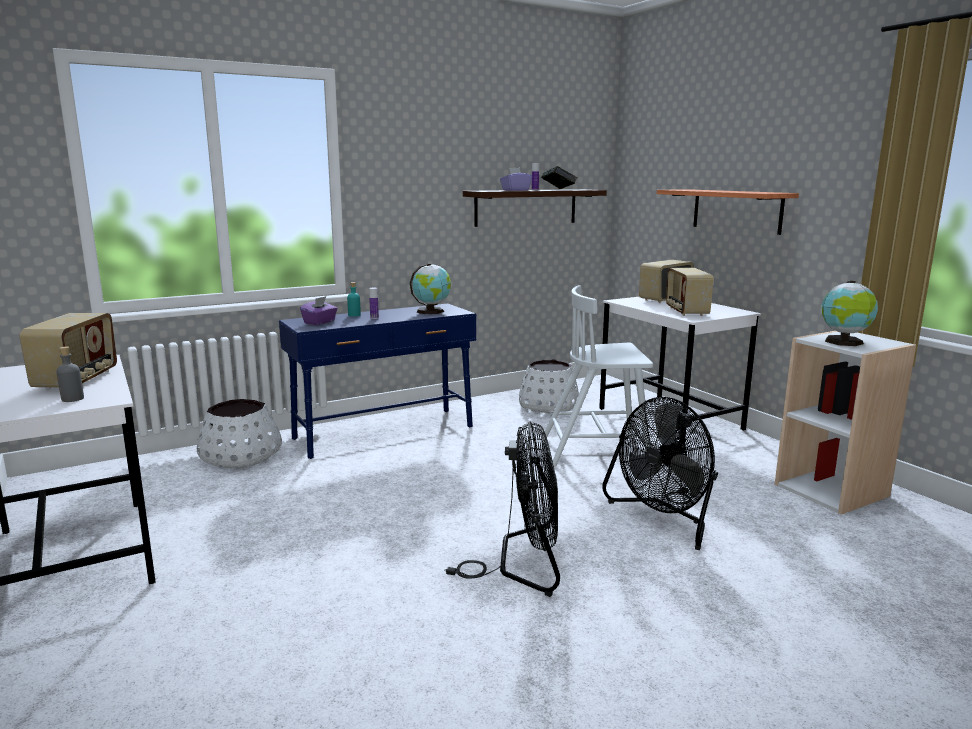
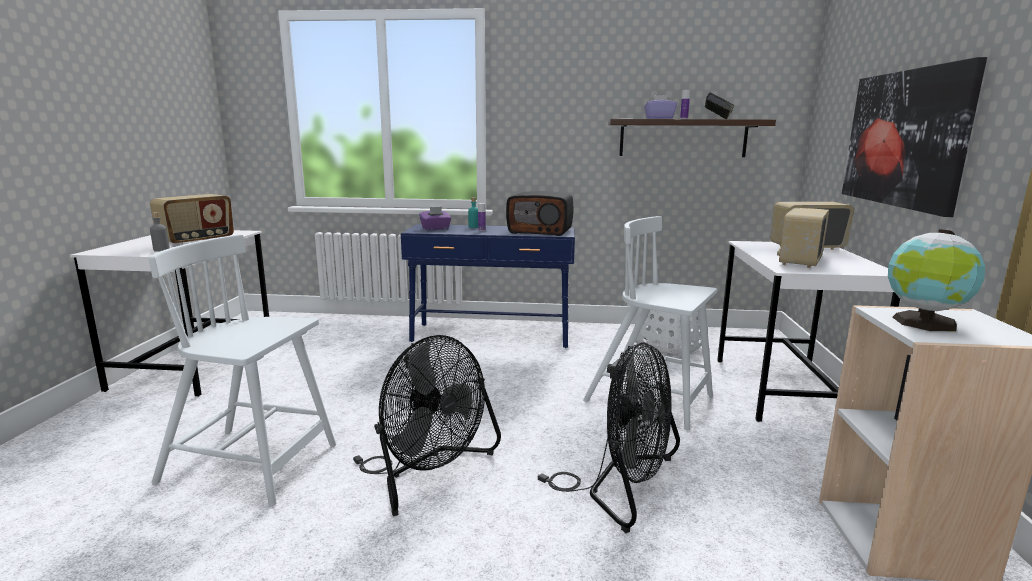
camera: 35 degrees right, 0 degrees up
(241, 456) = (373, 329): white planter -> none
(354, 614) = (252, 464): none -> white chair
(431, 311) = (540, 231): globe -> radio
(664, 516) = (620, 486): black fan -> black fan turned 150 degrees counterclockwise
(736, 210) = (904, 138): shelf -> picture

